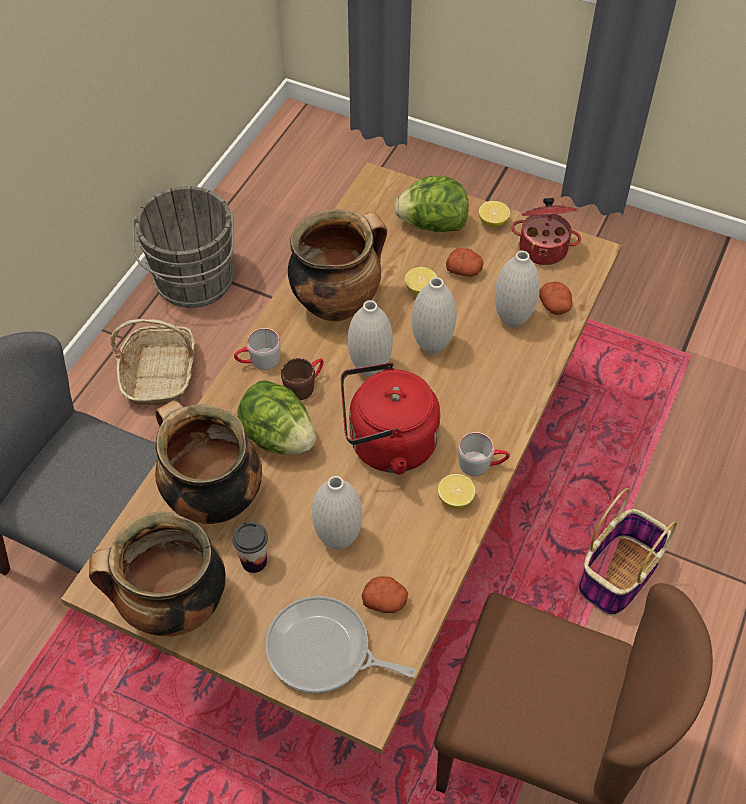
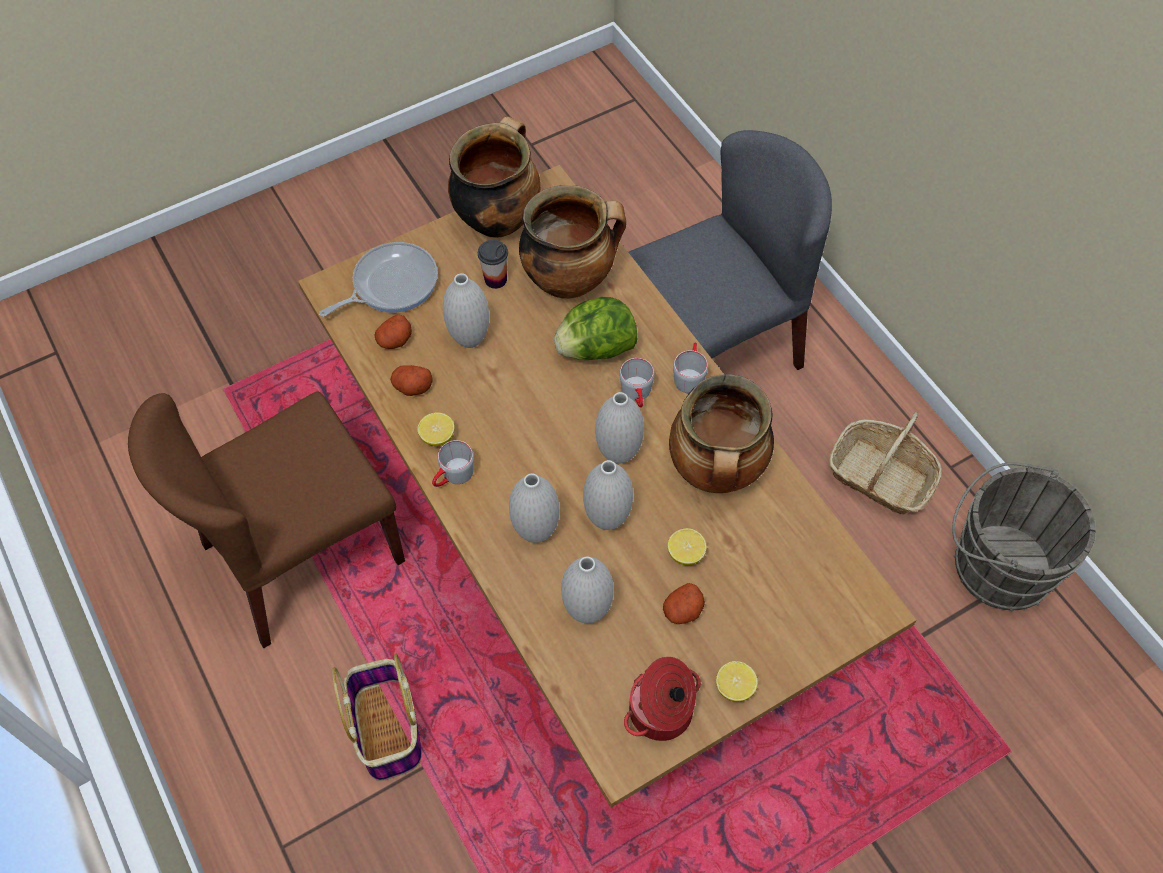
camera: 125 degrees right, 5 degrees up
(304, 385) = (637, 395): brown mug -> grey mug
(387, 444) = (528, 420): red kettle -> none
(432, 225) = (770, 622): lettuce -> none
(480, 382) = (536, 531): none -> white vase
(555, 306) = (575, 664): potato -> potato (412, 387)

